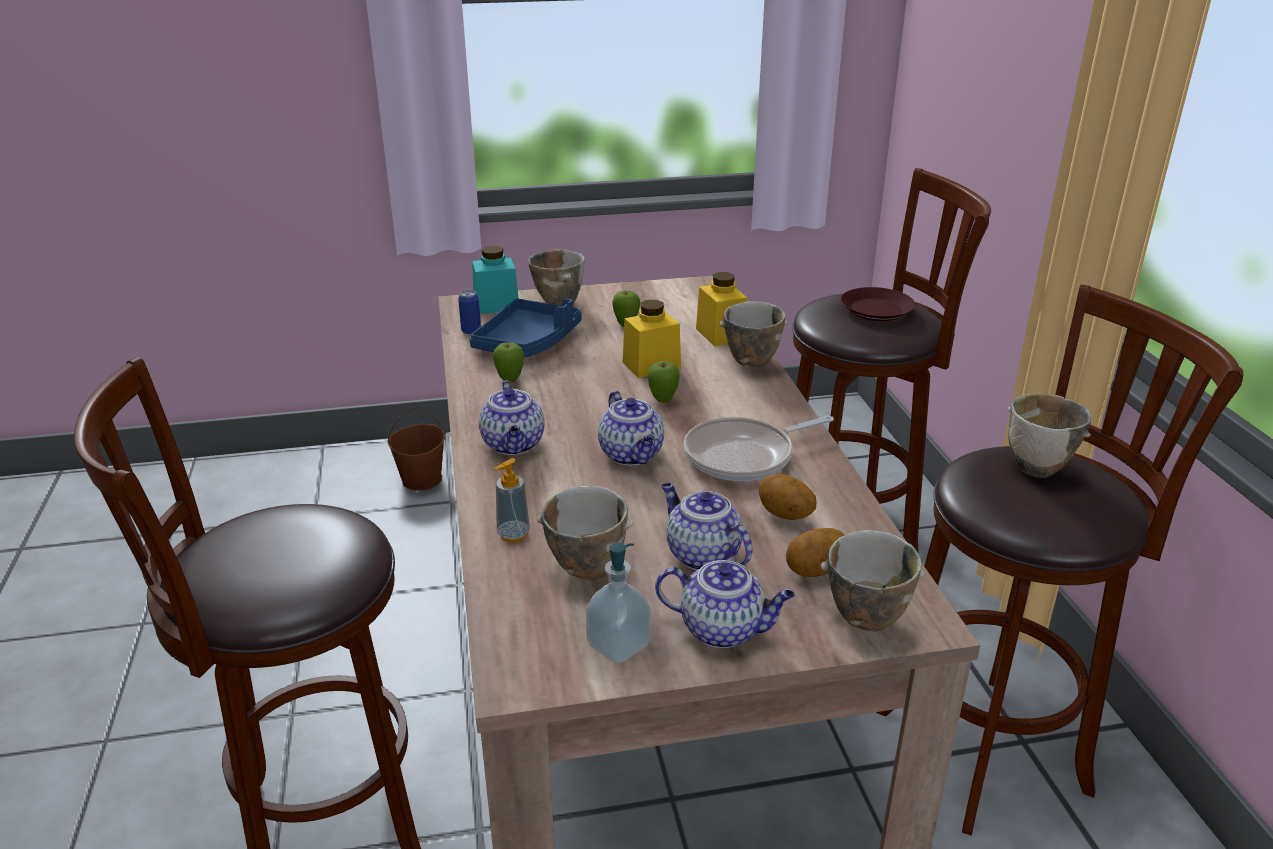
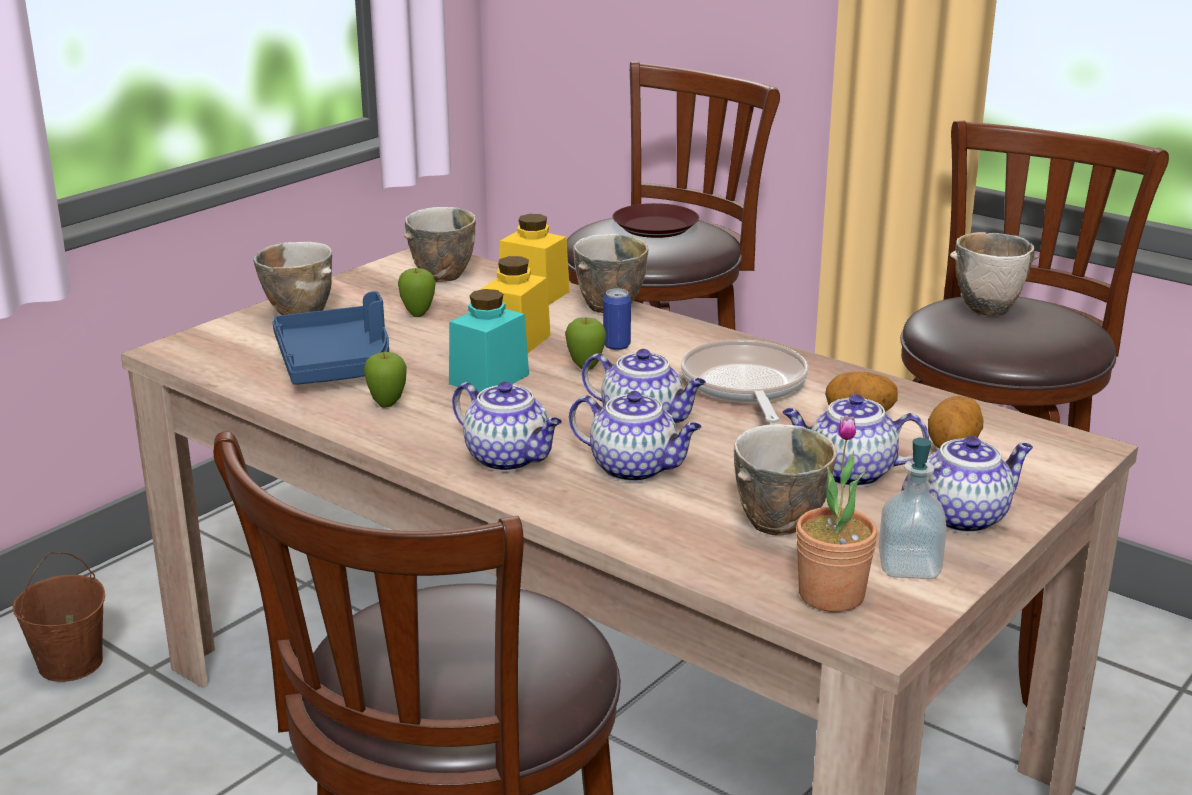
camera: 40 degrees left, 5 degrees down
(471, 331) = (242, 374): can -> can (616, 346)
(496, 305) = (222, 340): turquoise jar -> turquoise jar (489, 379)
(513, 534) = (659, 530): soap dispenser -> none
(534, 636) = (831, 595): none -> potted plant
(572, 485) = (635, 469): none -> teapot
(744, 456) = (744, 386): frying pan -> frying pan turned 150 degrees clockwise
(862, 620) = (1042, 465): bowl -> bowl (440, 279)

